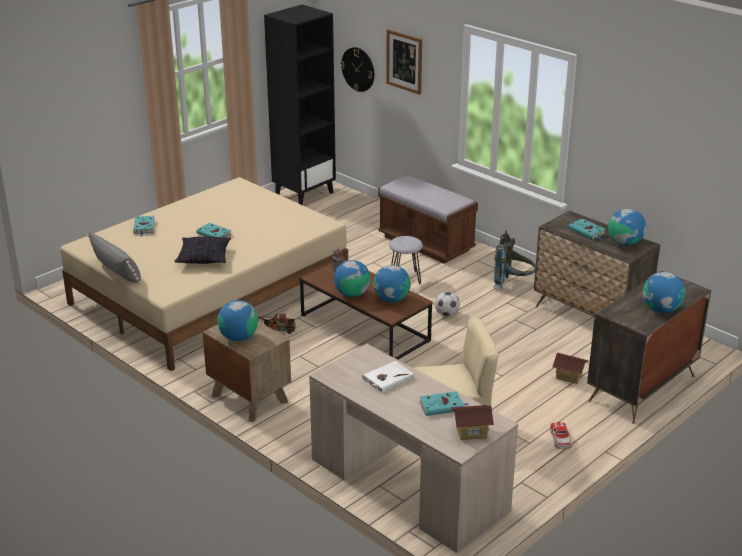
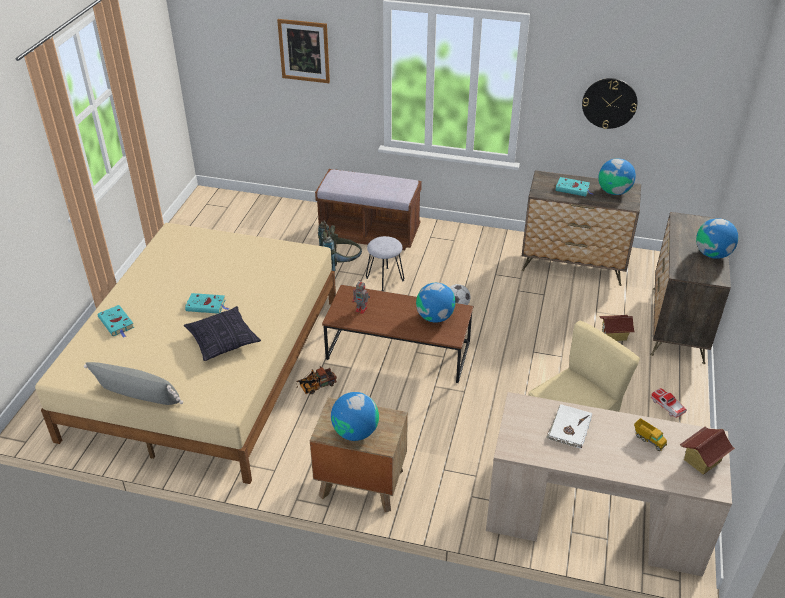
camera: 30 degrees left, 10 degrees up
(304, 194) = (203, 212): black bookcase -> none
(352, 294) = (393, 325): globe -> none
(358, 69) = (240, 68): wall clock -> wall clock (609, 103)
(442, 406) = (648, 440): turquoise book -> toy truck
(513, 284) = (483, 252): grey backpack -> grey backpack (340, 268)

